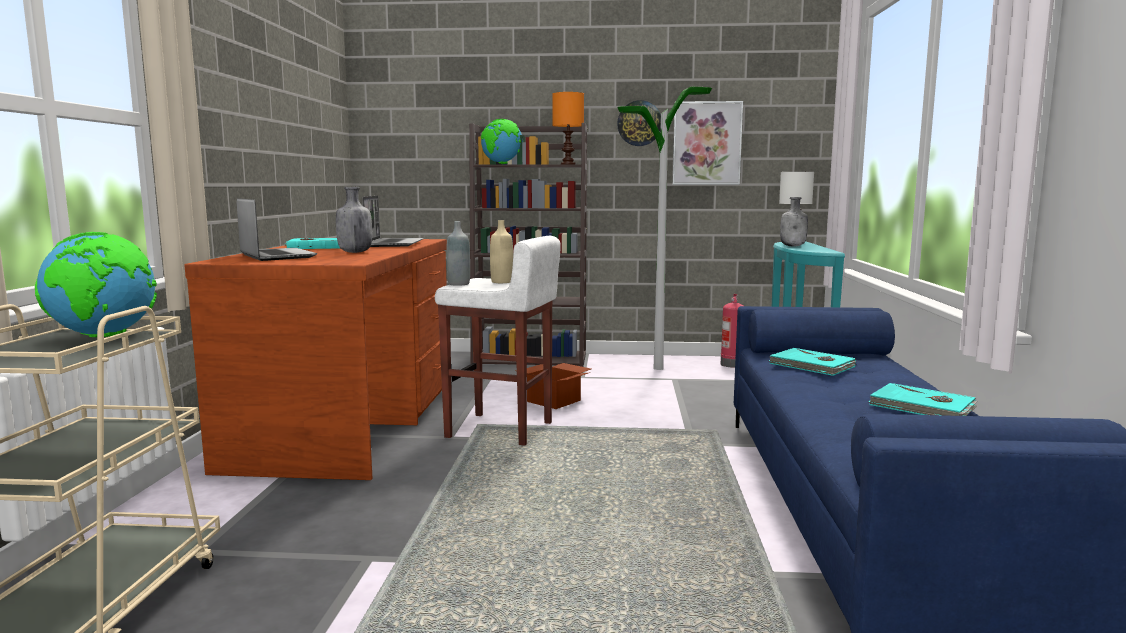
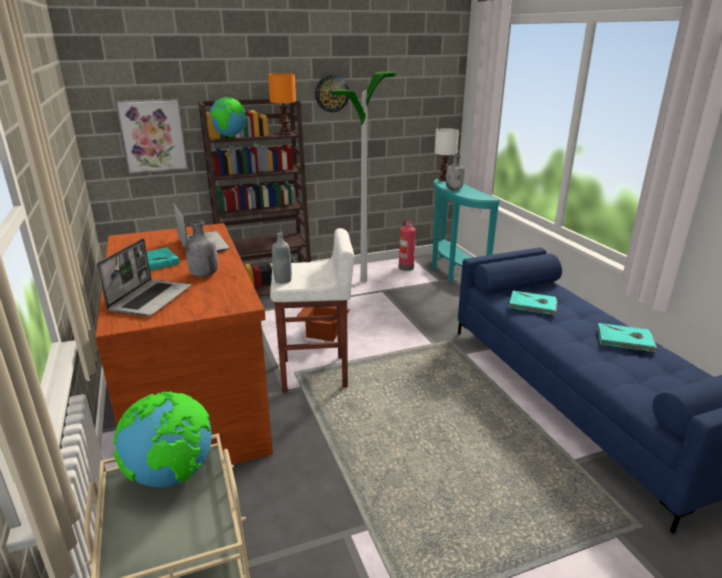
camera: 25 degrees left, 15 degrees up
(276, 256) = (150, 298): laptop -> laptop turned 75 degrees clockwise
(502, 282) = (310, 270): beige bottle -> none
(706, 143) = (381, 107): picture -> picture (153, 136)

